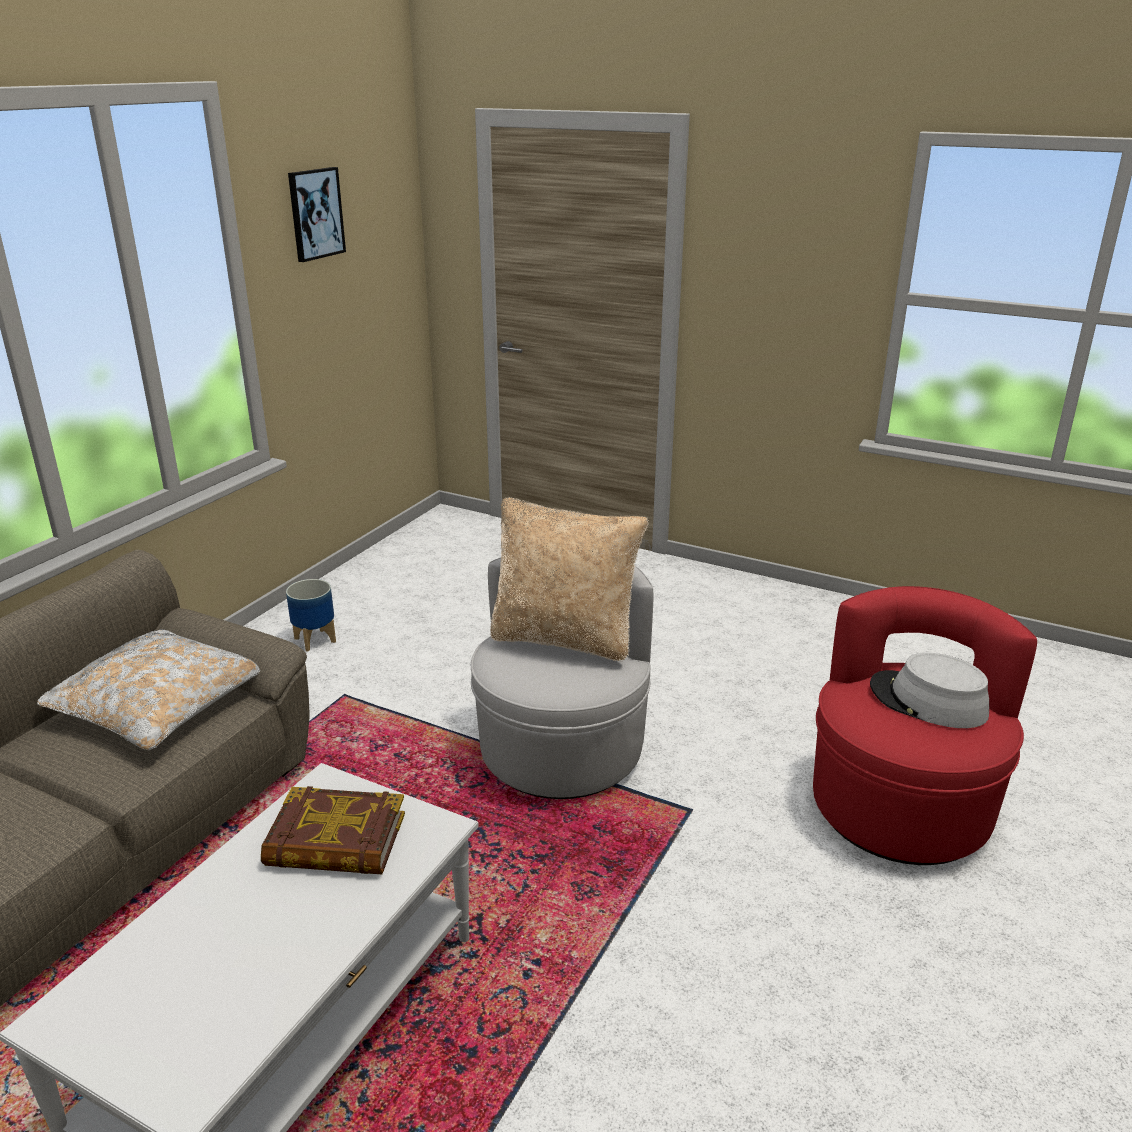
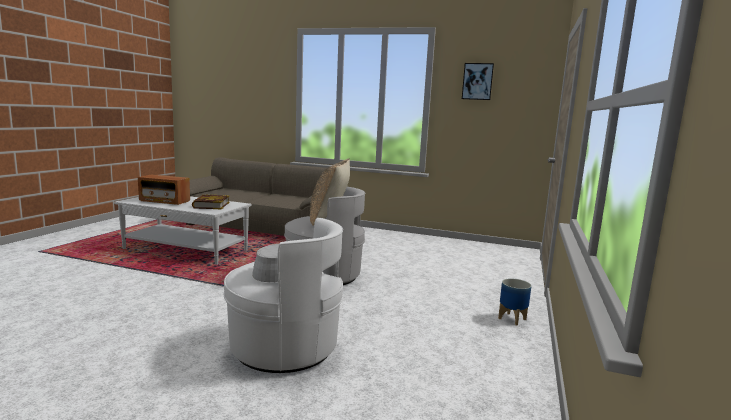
camera: 80 degrees right, 15 degrees down
(159, 705) = (295, 200): white pillow -> none
(230, 972) = (164, 201): none -> radio
(315, 640) = (390, 239): planter -> planter (512, 319)
(900, 810) = (283, 347): red armchair -> white armchair

